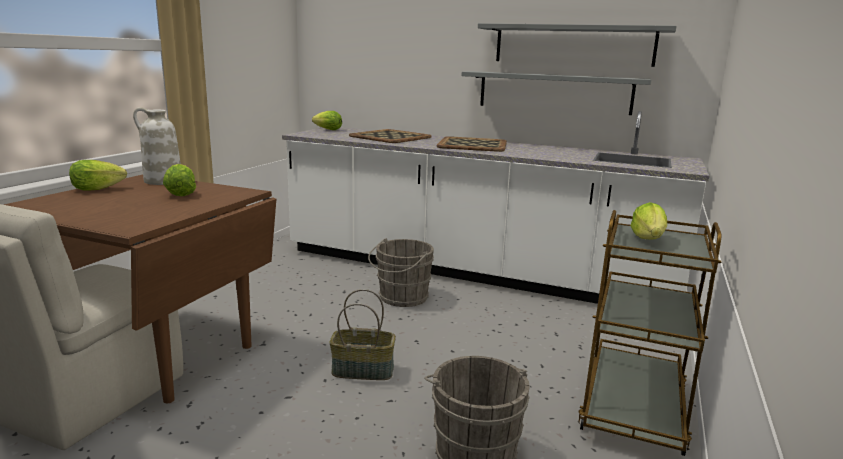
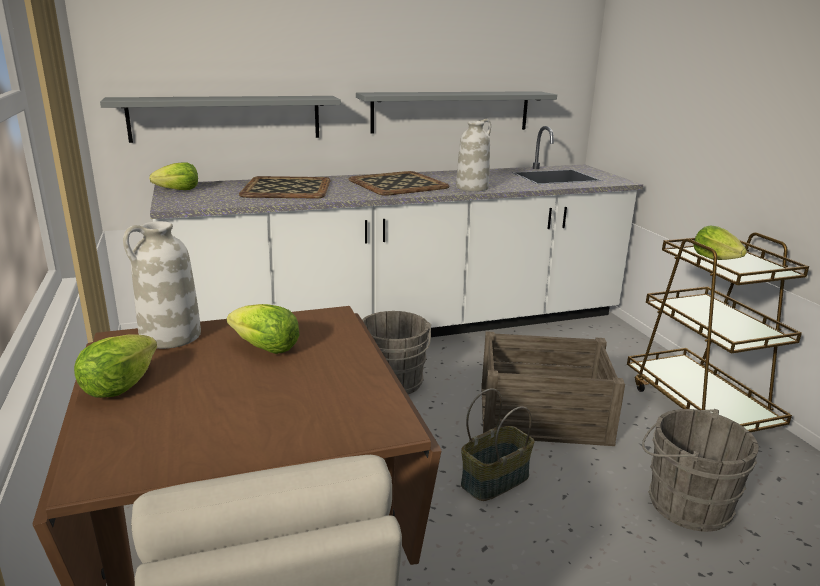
camera: 40 degrees left, 5 degrees up
(472, 354) = (544, 414): none -> crate
(523, 154) = (472, 187): none -> white vase
(573, 45) = (468, 58): grey shelf -> grey shelf (226, 118)

